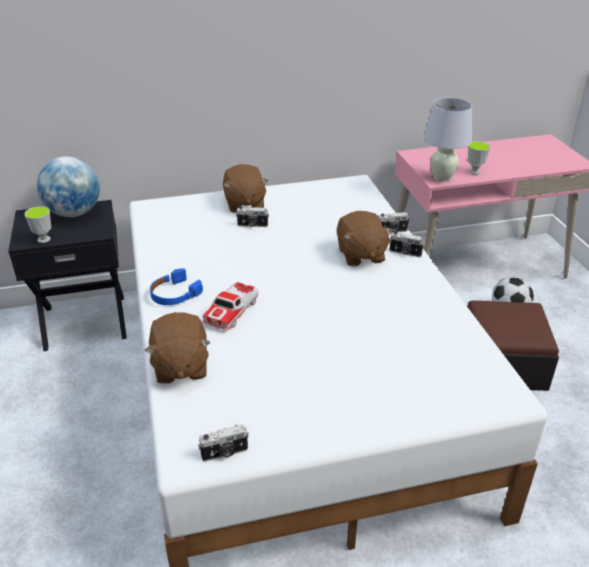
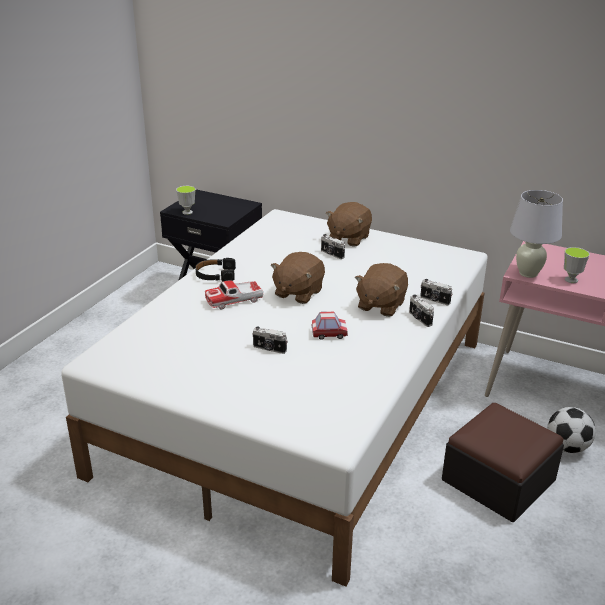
camera: 40 degrees right, 5 degrees down
(74, 213) = (226, 203): globe -> none
(174, 294) = (215, 275): blue headphones -> black headphones
(180, 366) = (159, 315): brown plush toy -> brown plush toy (298, 293)
(225, 453) = (115, 370): camera -> camera (269, 349)
(360, 302) = (329, 334): none -> toy car

